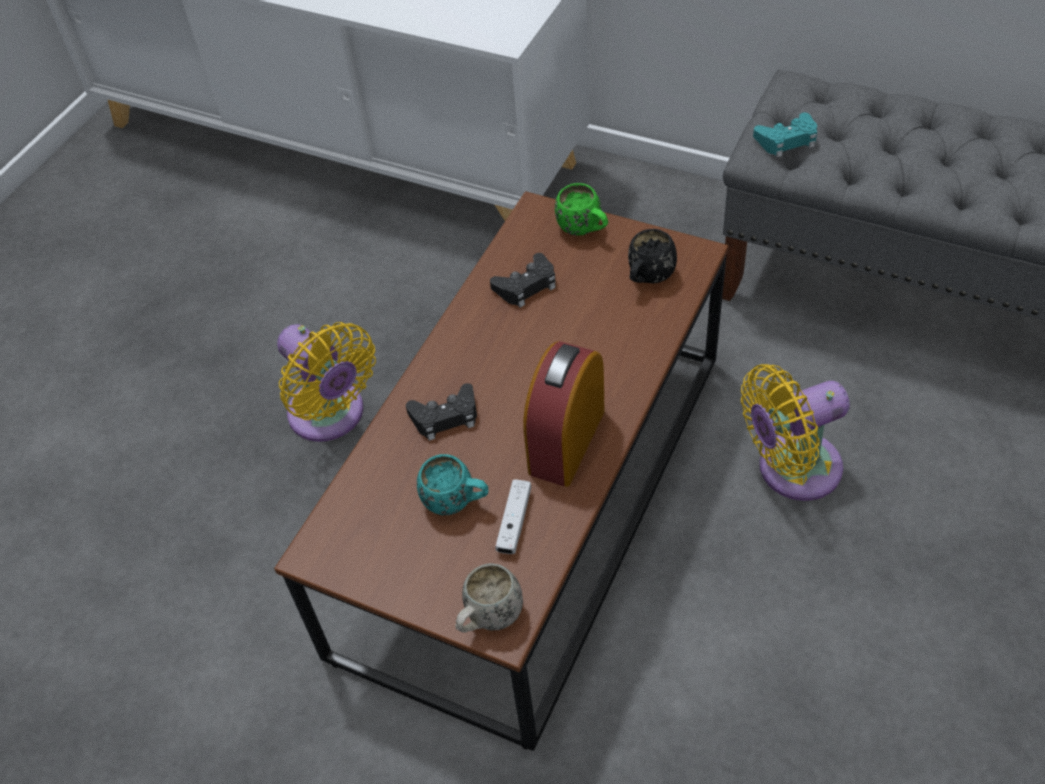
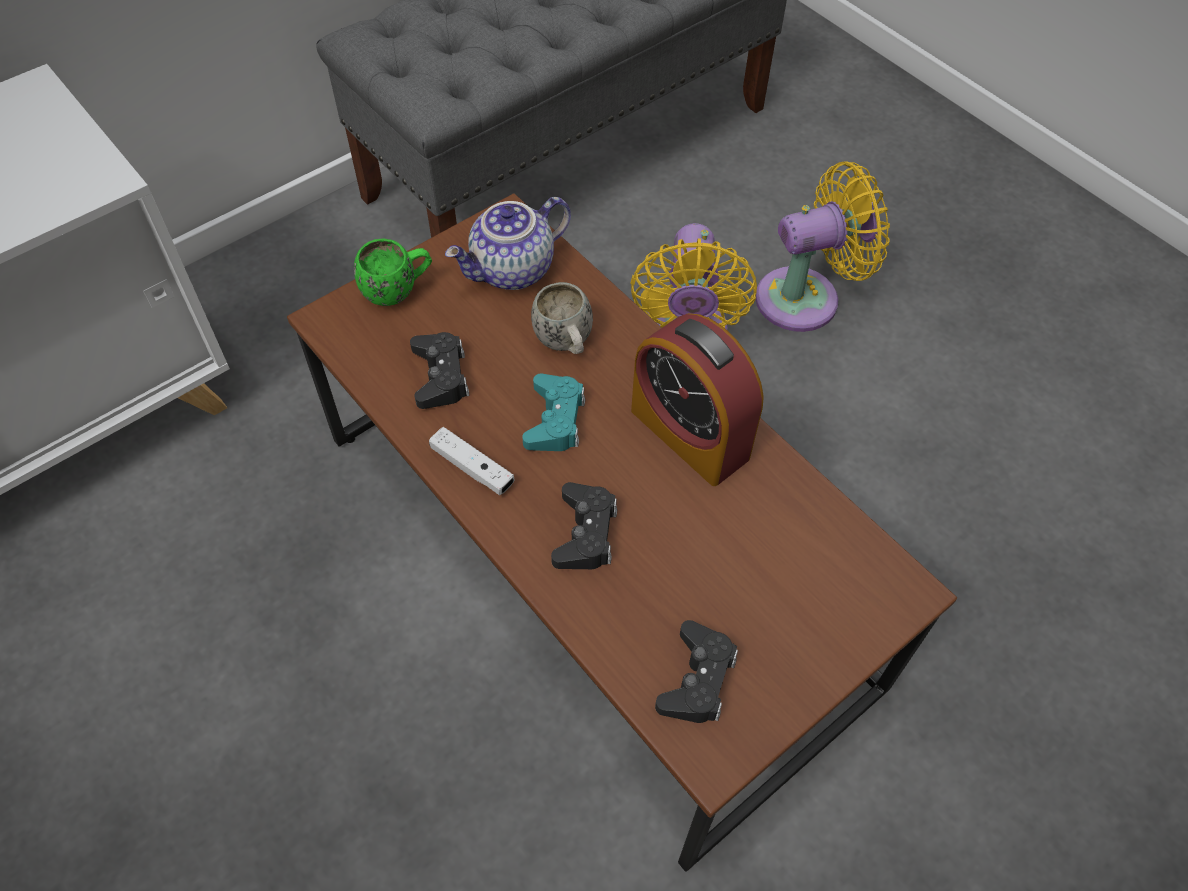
camera: 70 degrees left, 5 degrees up
(331, 416) = (331, 726): yellow fan -> yellow fan (806, 298)
(365, 523) = (697, 679): none -> black game controller
(456, 502) = (716, 570): turquoise mug -> none
(488, 619) = (887, 600): white mug -> white mug (566, 344)
(514, 522) = (772, 525): white game controller -> white game controller (472, 468)
(648, 279) = (513, 271): black mug -> teapot
(787, 140) = (436, 76): turquoise game controller -> turquoise game controller (555, 420)

